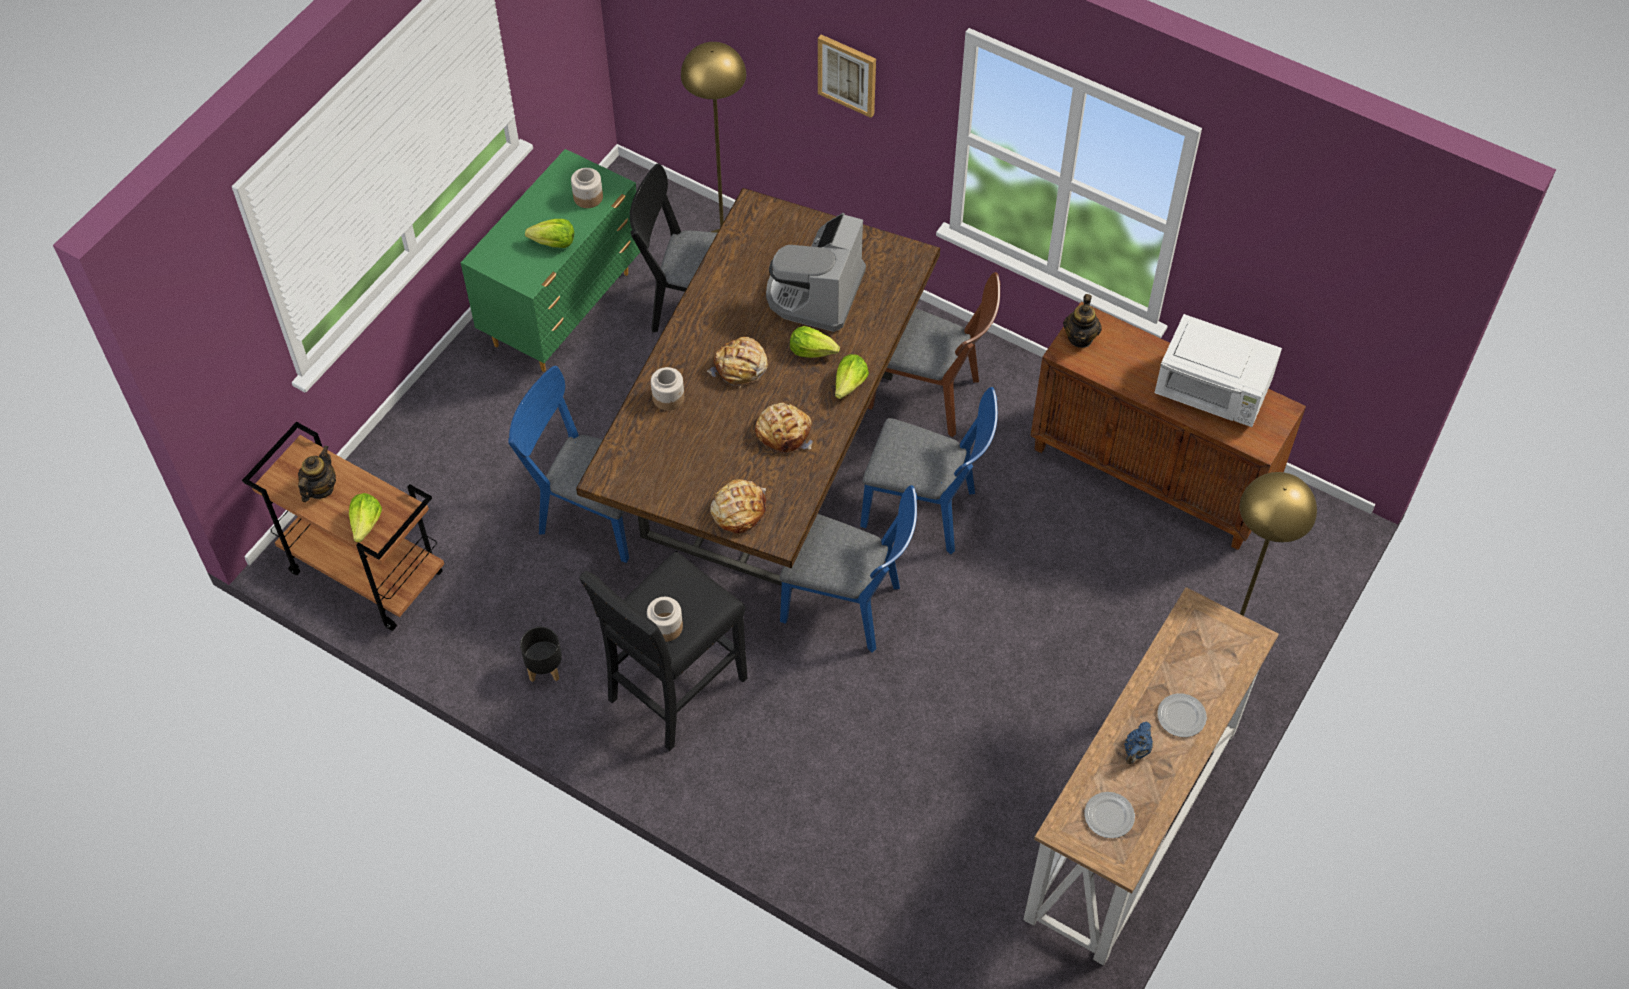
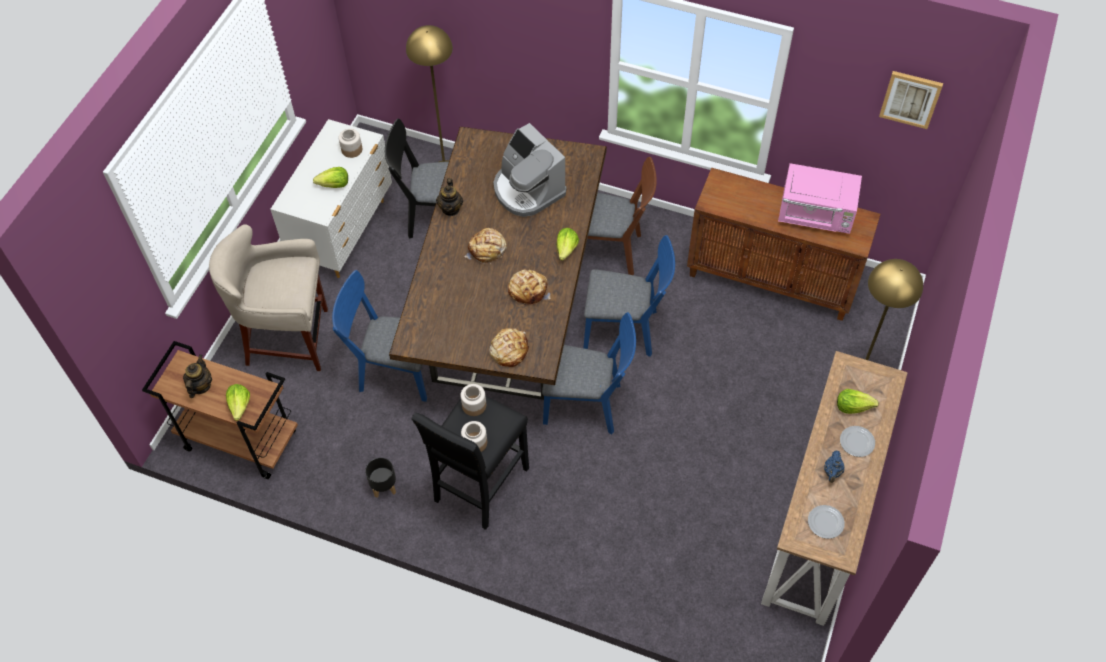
camera: 10 degrees left, 0 degrees up
(458, 445) = (288, 339): none -> beige stool
(564, 309) = (344, 232): green dresser -> white dresser
(668, 397) = (441, 279): jar -> jar (474, 405)
(812, 350) = (535, 230): lettuce -> lettuce (853, 406)
(815, 293) = (527, 190): coffee machine -> coffee machine turned 45 degrees counterclockwise
(847, 74) = (525, 34): picture -> picture (910, 98)
(1080, 337) = (717, 192): teapot -> teapot (451, 209)
(1212, 393) = (816, 215): white microwave -> pink microwave

